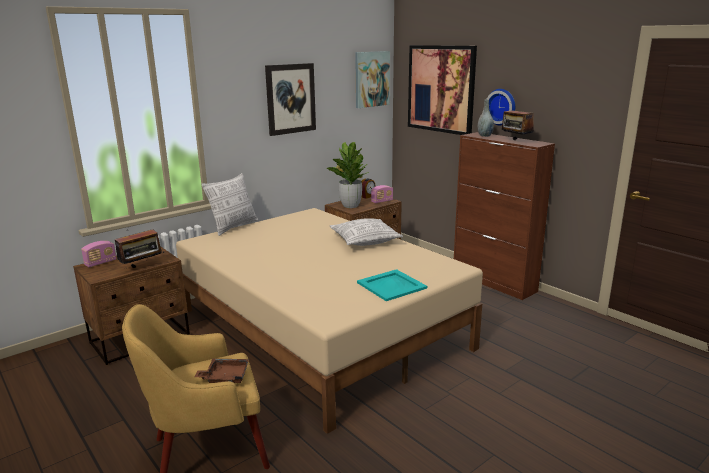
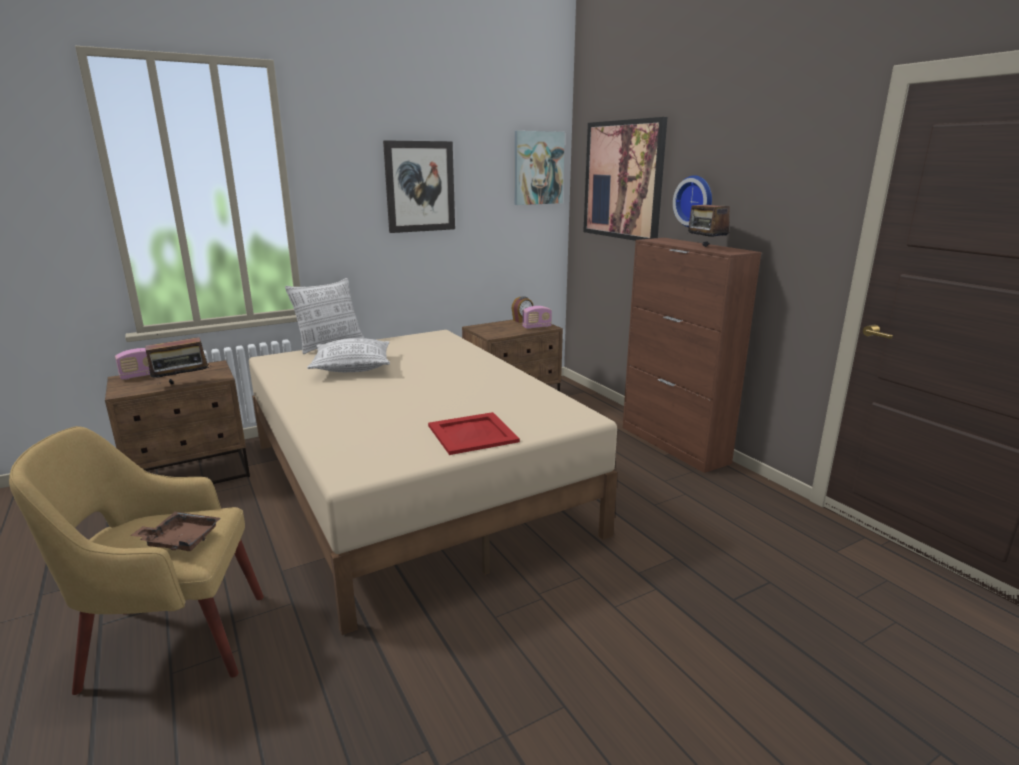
camera: 10 degrees right, 0 degrees up
(350, 206) = (493, 330): potted plant -> none
(365, 241) = (479, 373): pillow -> pillow (352, 367)
(391, 285) = (473, 433): turquoise tray -> red tray
(485, 136) = (668, 241): grey vase -> none

